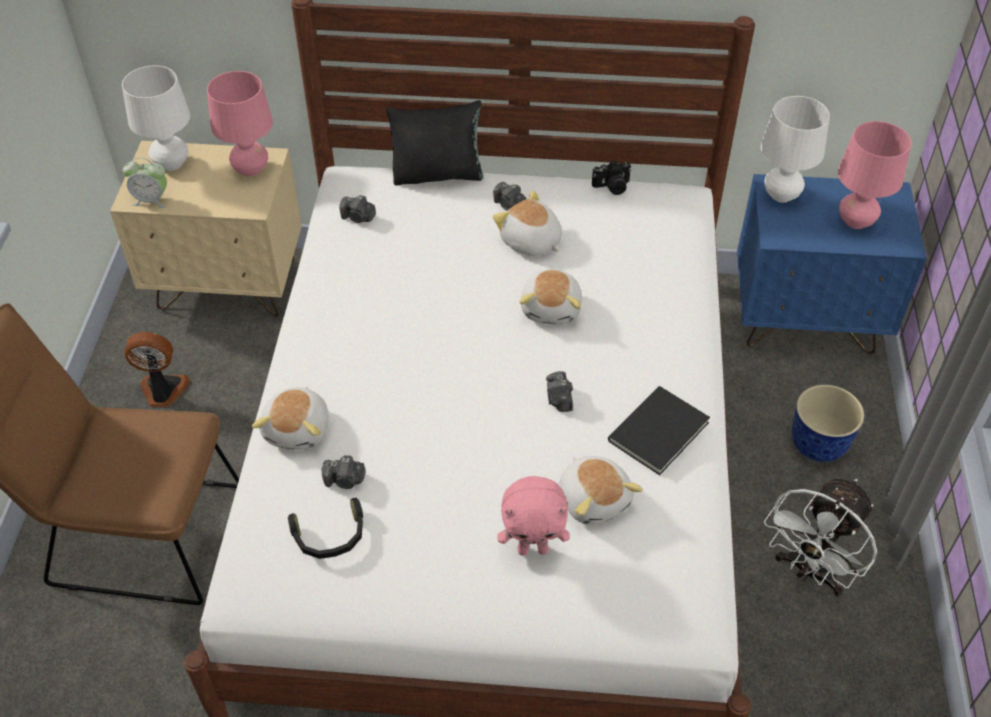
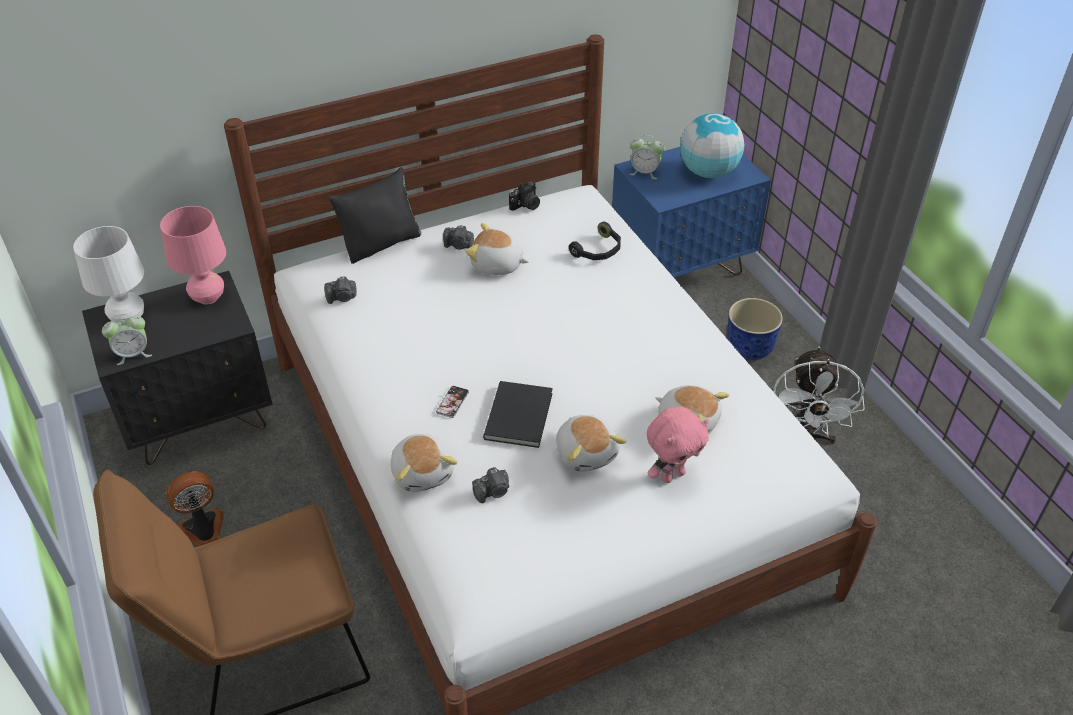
camera: 30 degrees left, 5 degrees down
(228, 285) = (200, 420): beige nightstand -> black nightstand
(330, 537) = (515, 538): black headphones -> black headphones (598, 250)
(377, 370) = (452, 402): none -> phone
(552, 308) = (552, 305): plush toy -> plush toy (586, 453)
(559, 399) = (608, 365): camera -> none
(661, 432) = (697, 357): black book -> black book (521, 415)
(781, 195) = (644, 172): white table lamp -> alarm clock
(856, 222) = (708, 172): pink table lamp -> globe

